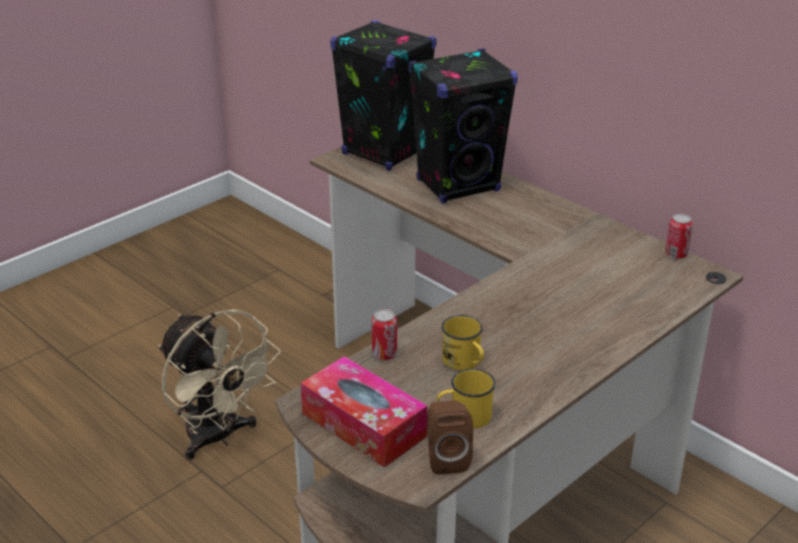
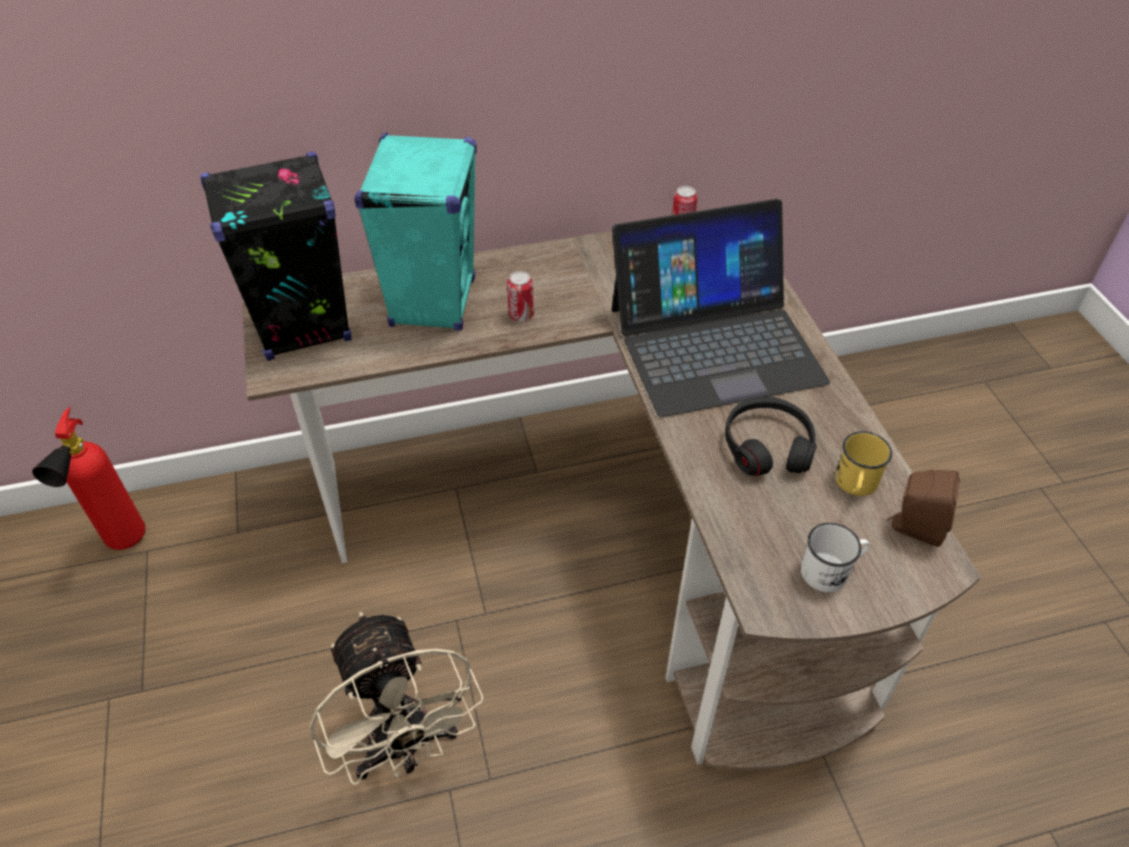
camera: 60 degrees left, 15 degrees up
(218, 437) = (405, 747): beige fan -> beige fan turned 75 degrees clockwise
(275, 259) = (123, 545): none -> fire extinguisher
(363, 425) = (831, 571): tissue box -> white mug
(384, 354) = (716, 501): can -> can (521, 315)
(458, 185) = (433, 302): black speaker -> turquoise speaker
(465, 363) = (767, 445): yellow mug -> black headphones
(553, 308) = (714, 343): none -> laptop

